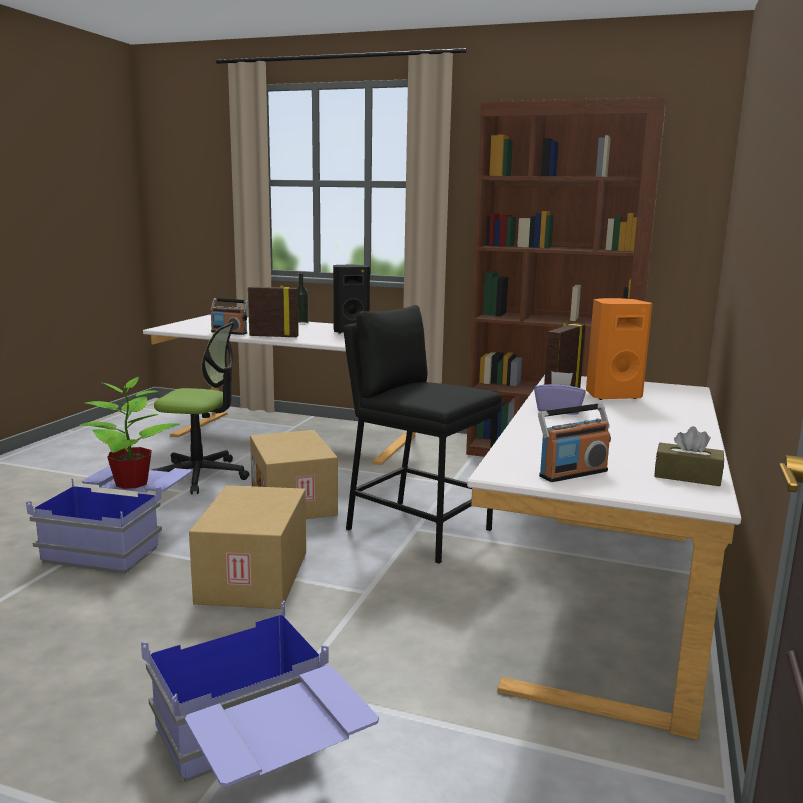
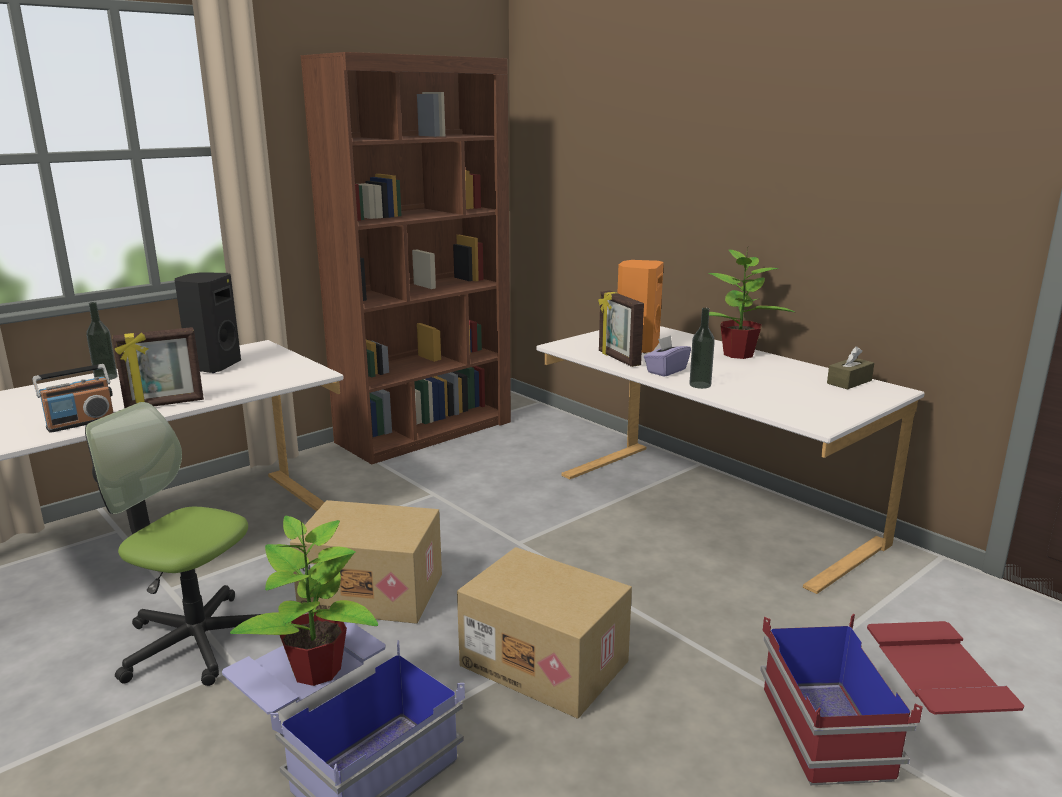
camera: 60 degrees left, 5 degrees up
(200, 476) = (195, 641): office chair -> office chair turned 105 degrees counterclockwise
(258, 762) = (875, 732): blue storage box -> red storage box
(274, 336) = (164, 404): picture frame -> picture frame turned 150 degrees counterclockwise
(418, 529) = (521, 542): black stool -> none
(539, 423) = (700, 385): none -> bottle
(572, 473) = (831, 406): radio -> none
(679, 427) = (738, 354): none -> potted plant

